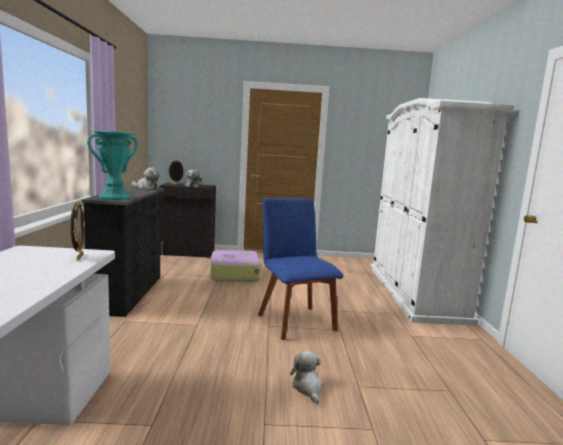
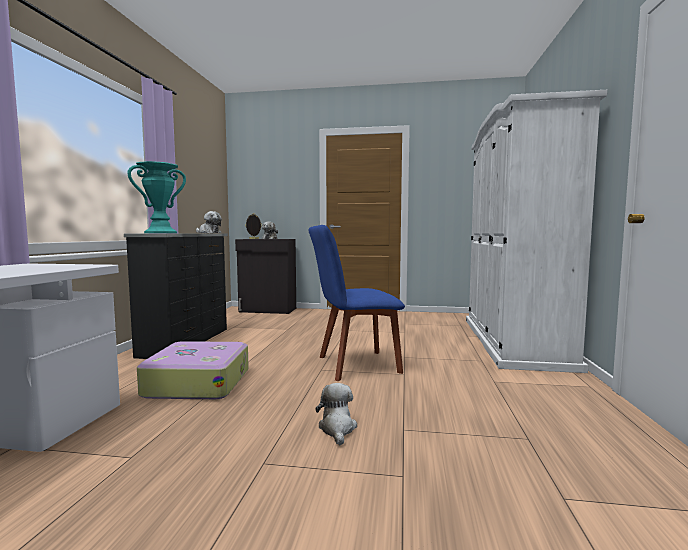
camera: 10 degrees right, 5 degrees down
(79, 257) = (71, 266): picture frame -> none
(234, 273) = (307, 326): suitcase -> suitcase (198, 382)
(295, 320) = (354, 365): blue chair -> blue chair turned 90 degrees counterclockwise

